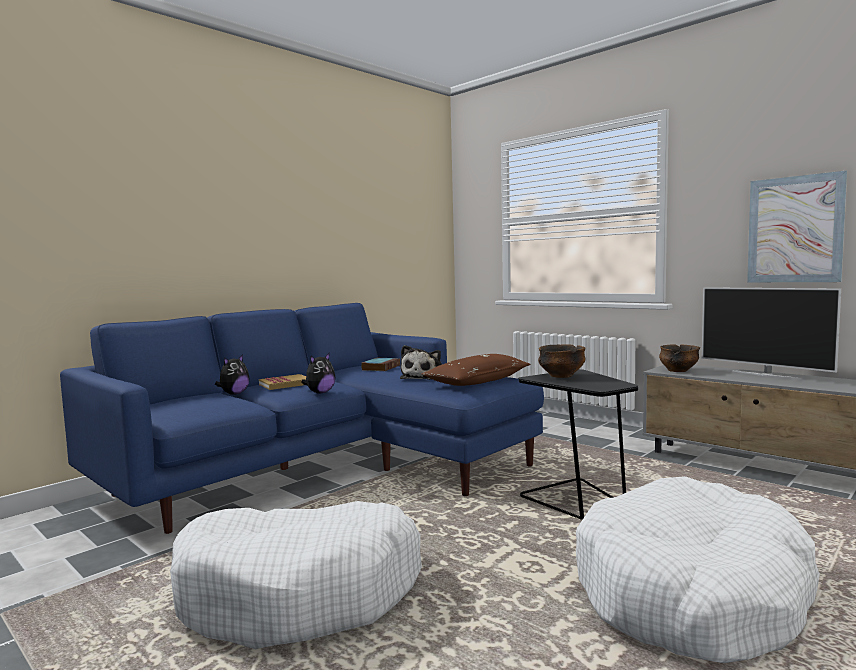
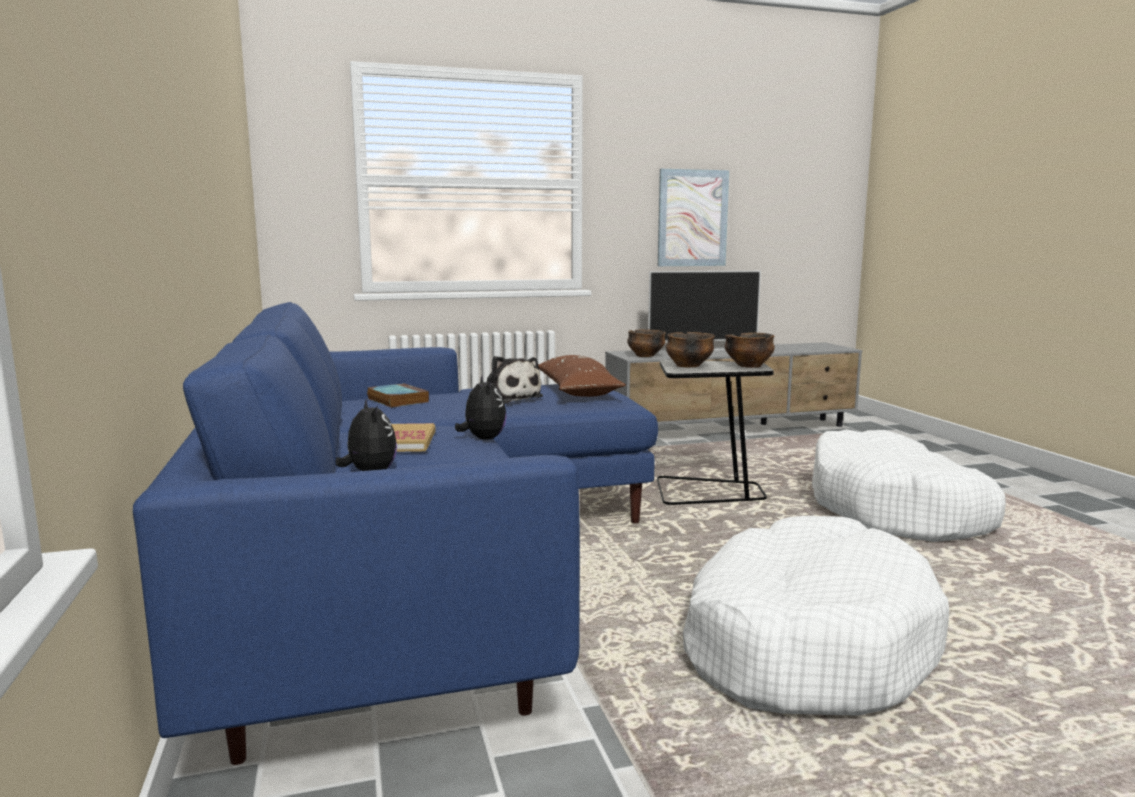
camera: 60 degrees left, 5 degrees up
(604, 385) = (749, 366): none -> bowl

